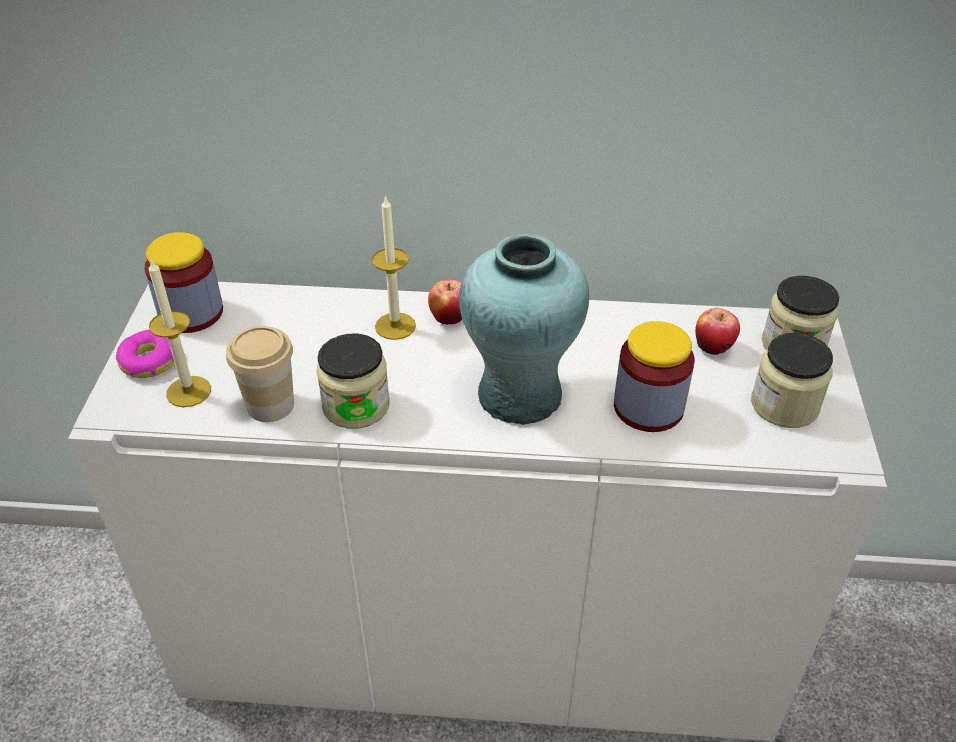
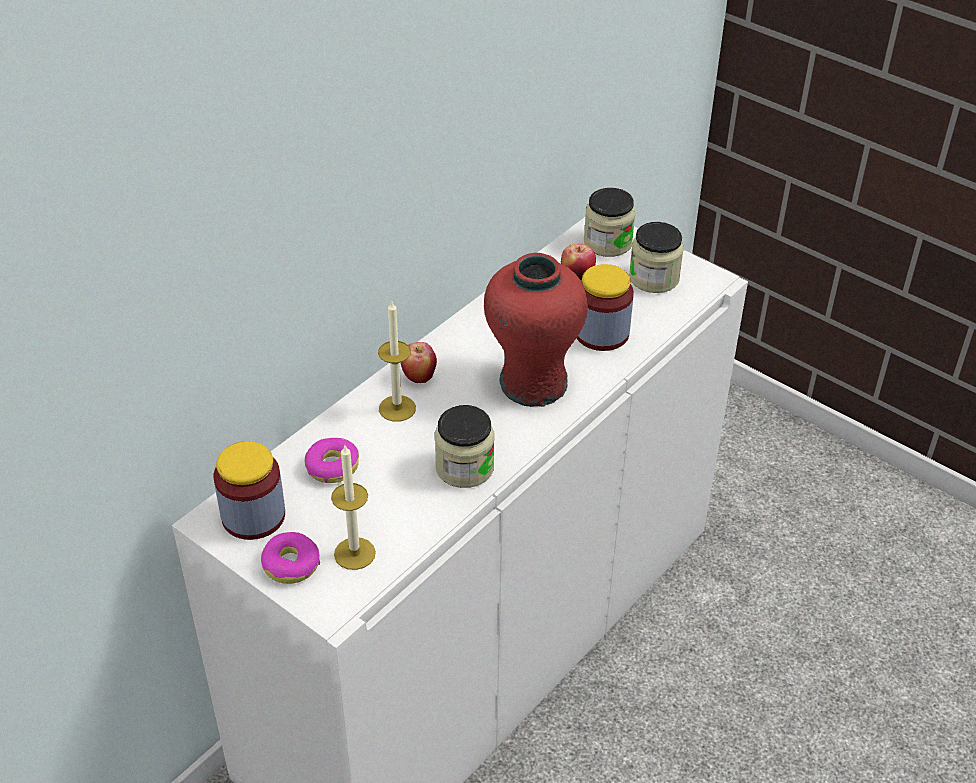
camera: 55 degrees left, 0 degrees up
(270, 405) = (418, 513): cup -> none
(286, 325) = (332, 467): none -> donut
(519, 394) = (533, 383): turquoise vase -> red vase

